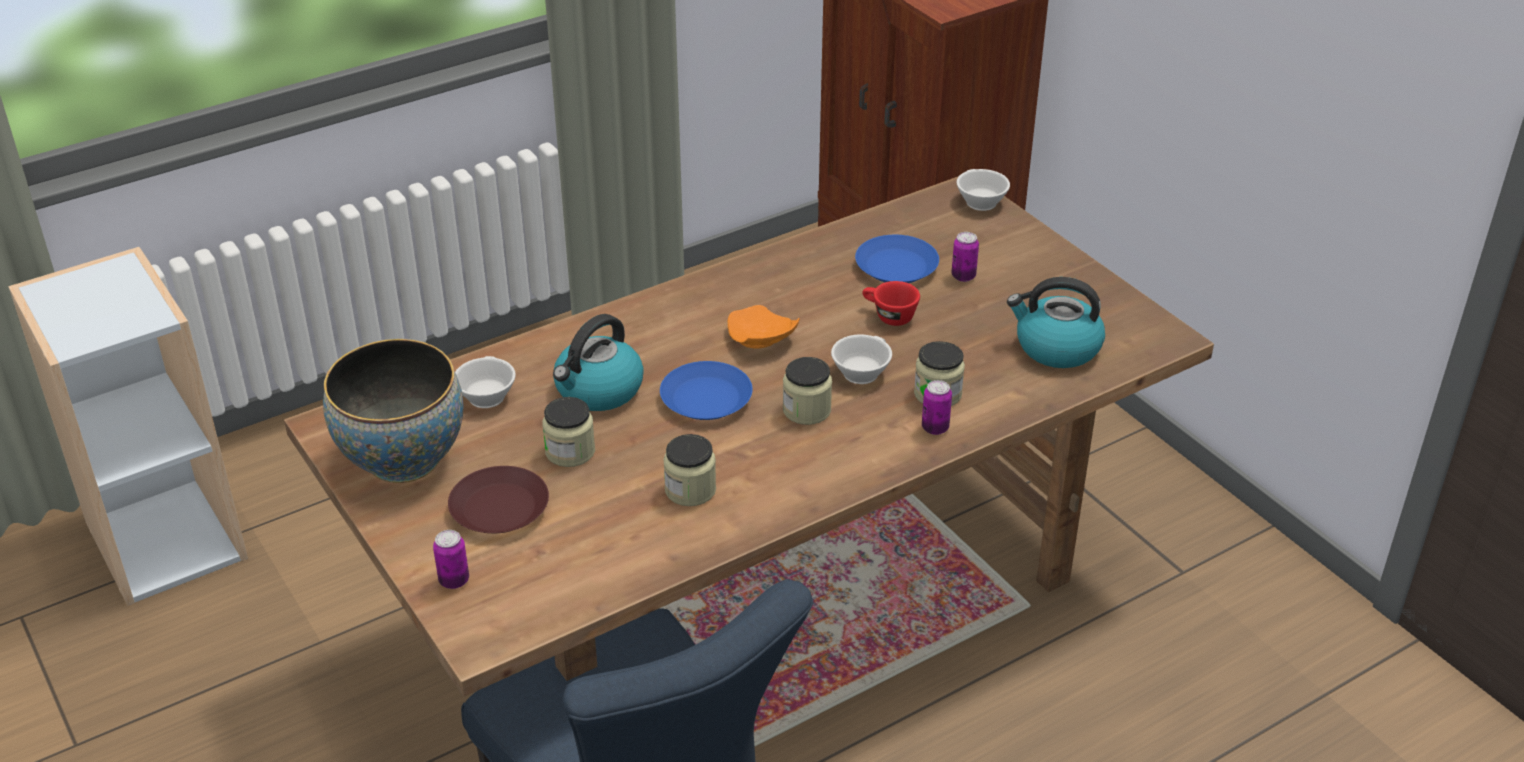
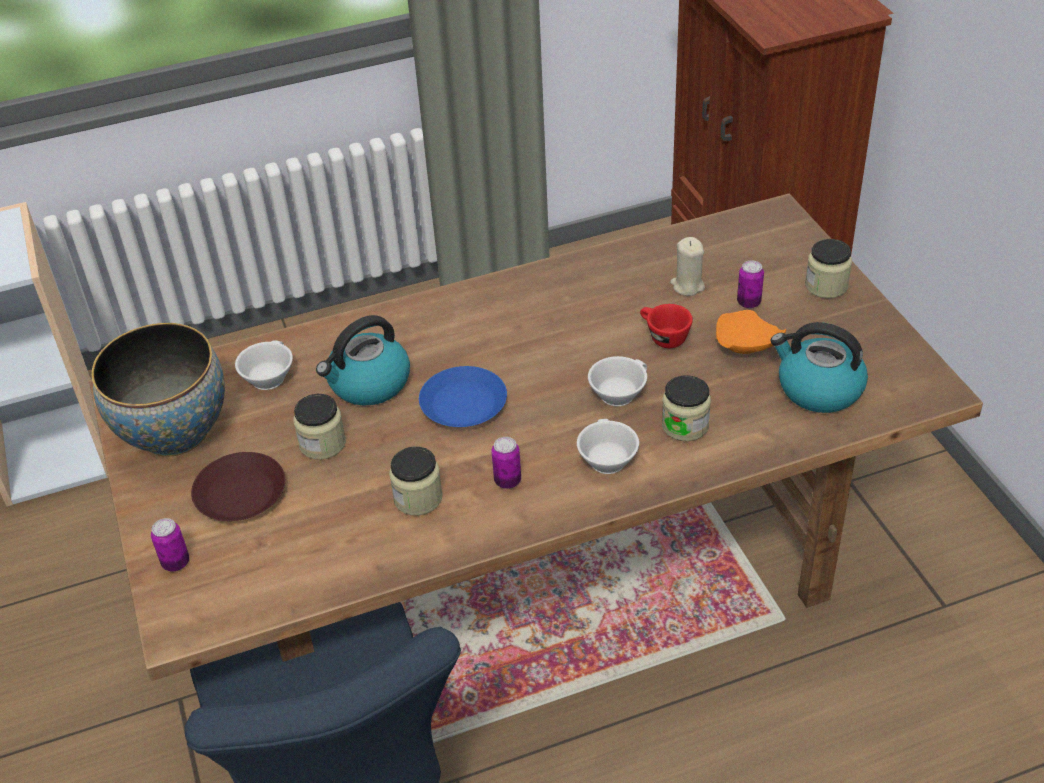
camera: 15 degrees right, 5 degrees up
(759, 340) = (533, 349): orange plate -> orange plate (745, 345)
(806, 410) = (553, 427): jar -> jar (826, 286)
(897, 266) = (687, 286): blue plate -> beige candle
(935, 428) = (671, 462): can -> can (507, 481)
(978, 201) = (787, 225): white cup -> white cup (605, 459)

